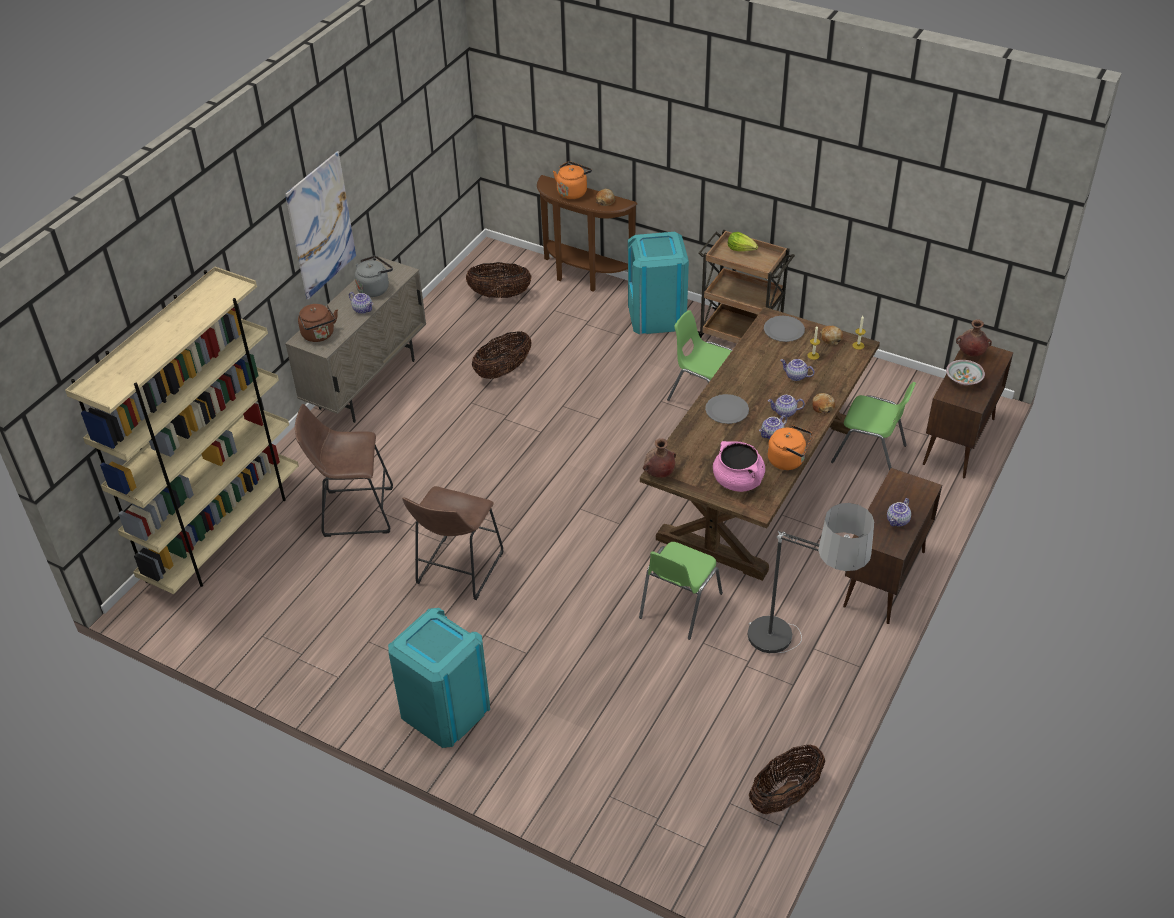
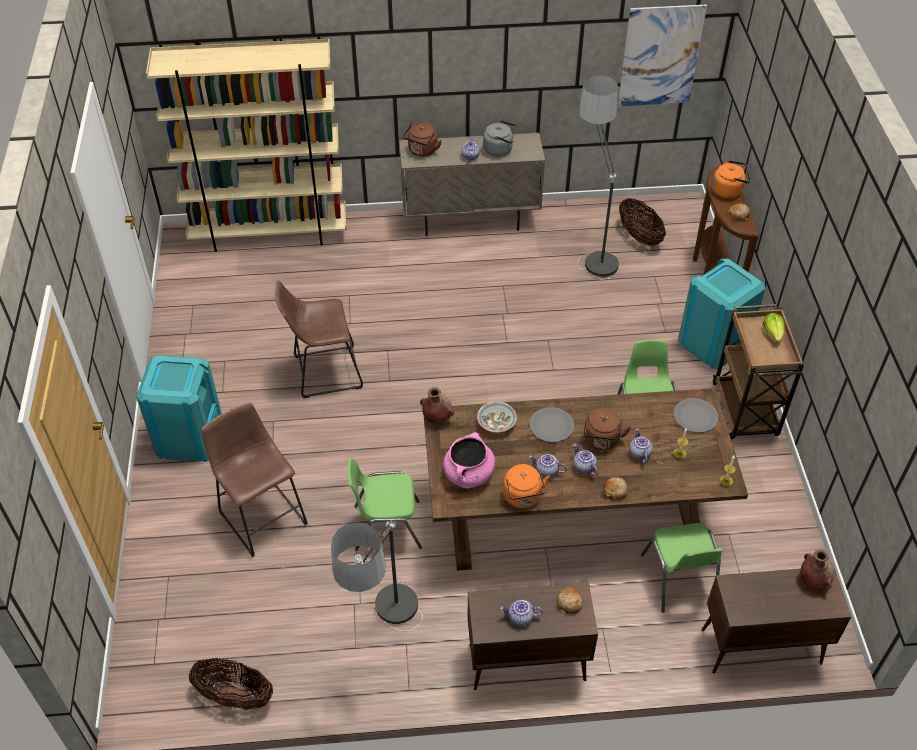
camera: 55 degrees right, 5 degrees up
(321, 226) = (475, 71): picture -> picture (660, 56)
(353, 512) = (338, 285): brown stool -> brown stool (261, 514)
(483, 328) = (591, 248): none -> floor lamp
(503, 370) = (555, 284): basket -> none
(766, 390) = (602, 441): none -> brown kettle
(831, 338) = (716, 455): bread -> bread (569, 603)
(964, 379) = (767, 590): bowl -> bowl (497, 423)

